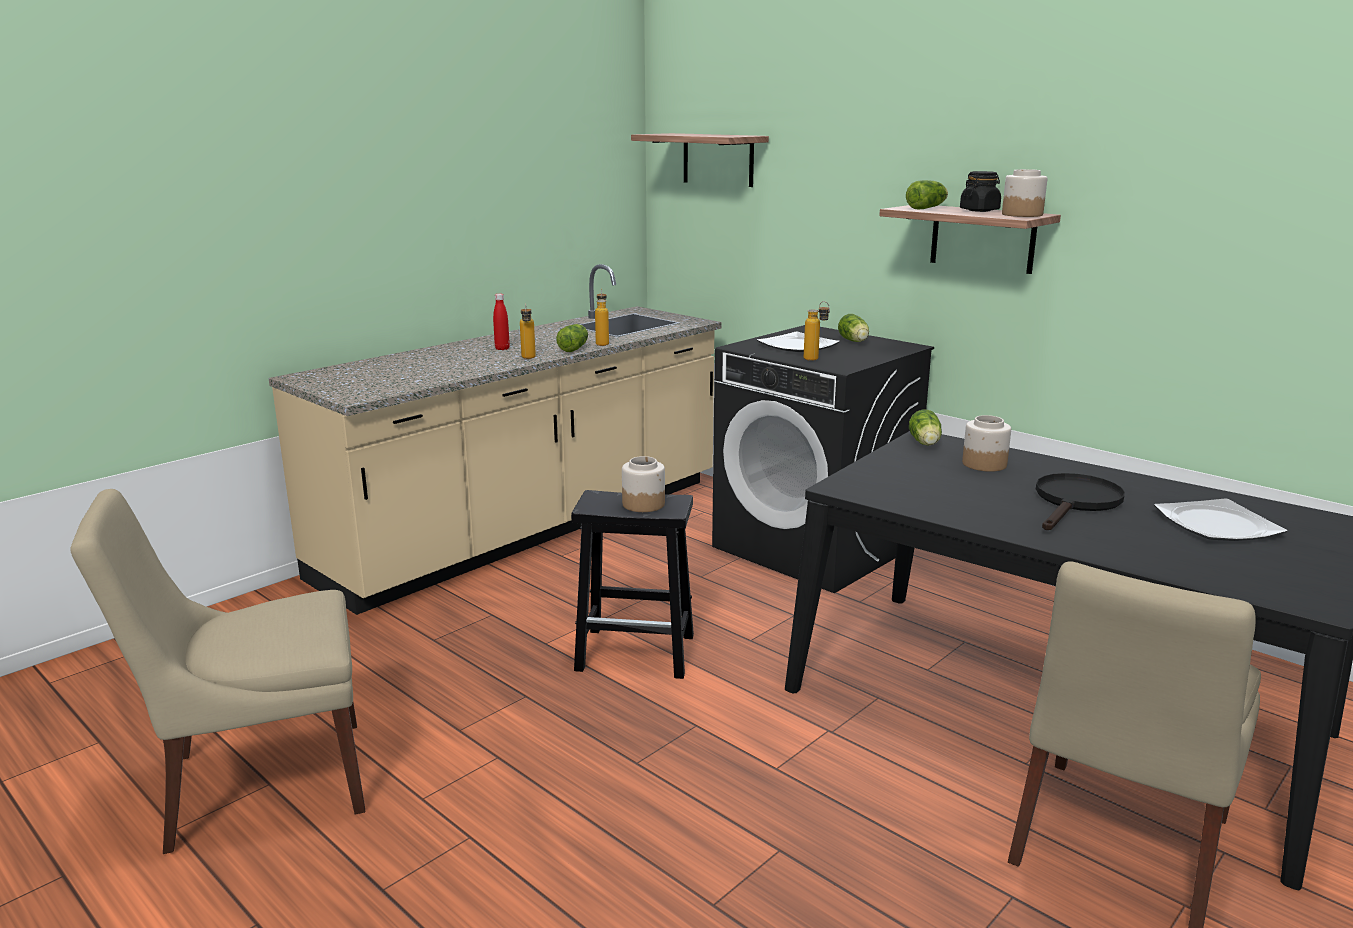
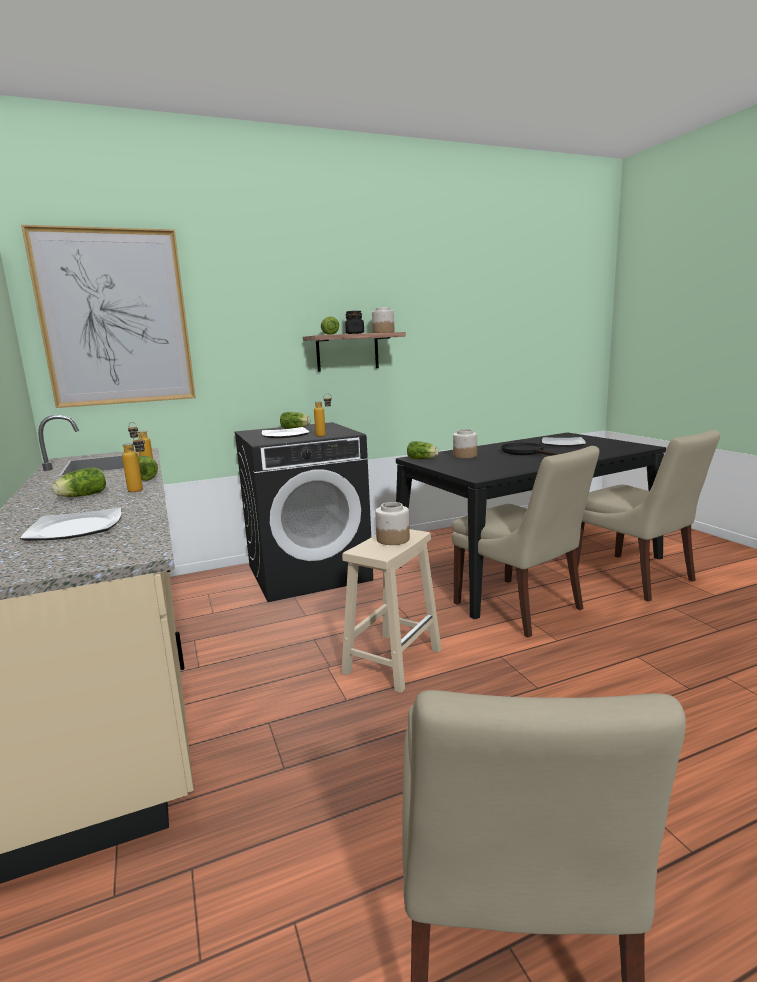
camera: 65 degrees left, 5 degrees down
(410, 370) = (75, 528): none -> plate
(502, 348) = (80, 496): red bottle -> lettuce
(638, 652) = (393, 660): black stool -> beige stool
(718, 159) = (115, 318): shelf -> picture
(855, 724) = (520, 608): none -> beige chair

